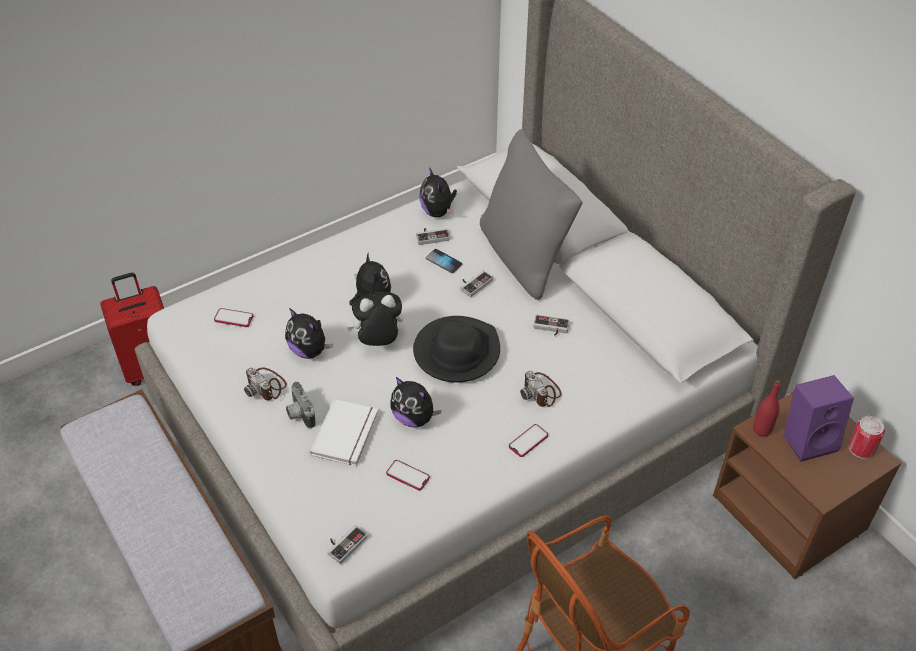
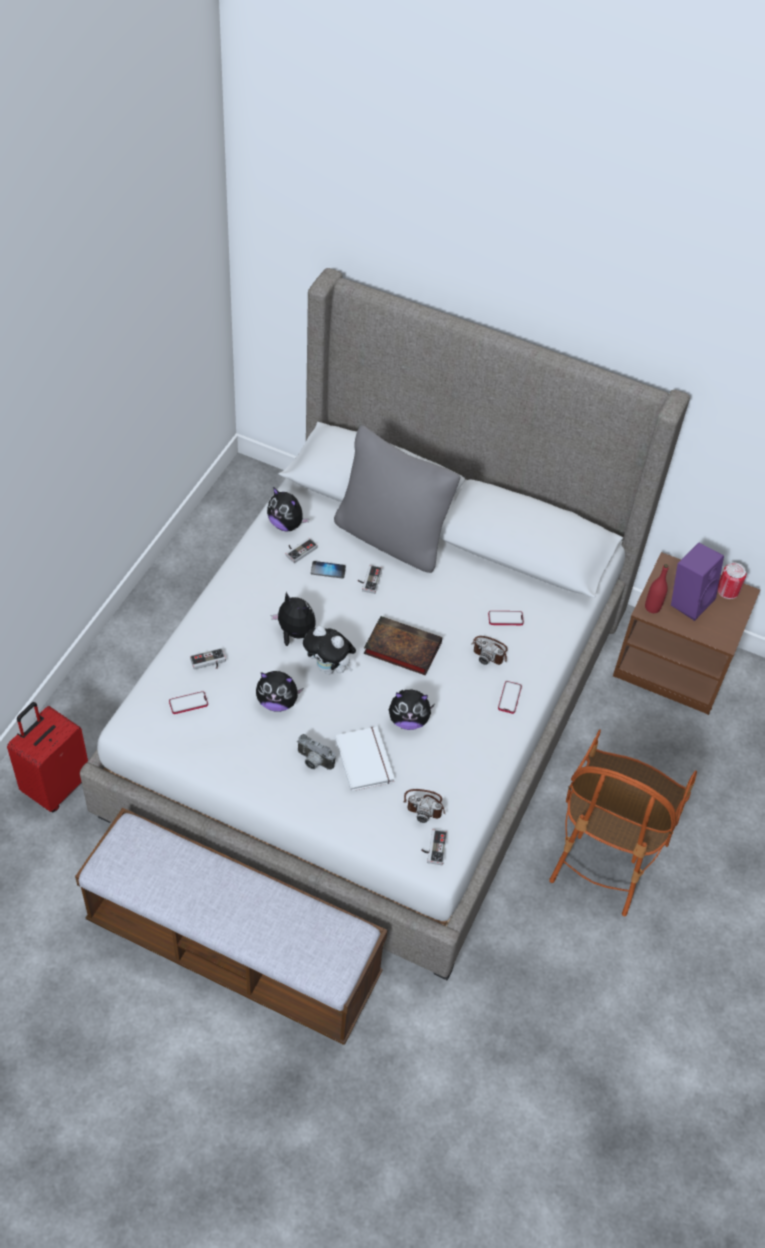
camera: 35 degrees left, 5 degrees up
(266, 385) = (265, 750): camera -> camera (424, 805)
(378, 342) = (329, 668): plush toy -> plush toy turned 105 degrees counterclockwise
(408, 476) = (439, 770): phone -> phone (505, 618)
(456, 352) = (400, 648): black hat -> book
(550, 328) = (458, 593): game controller -> game controller (209, 663)

